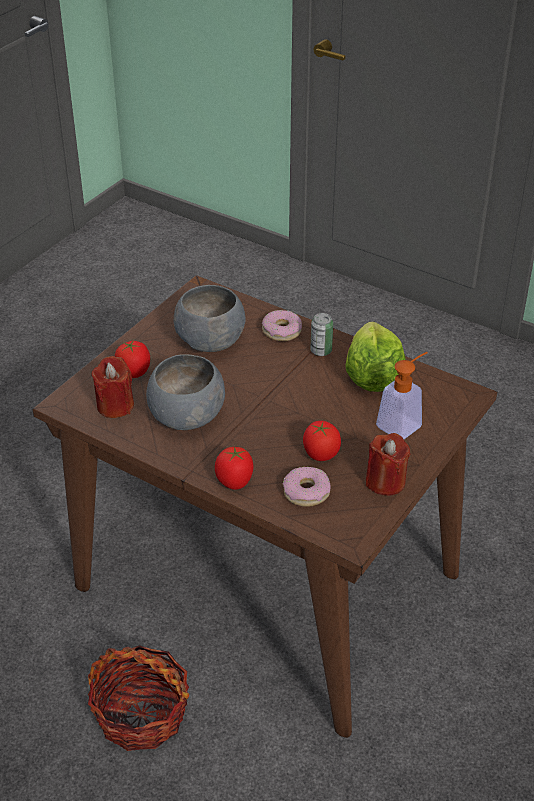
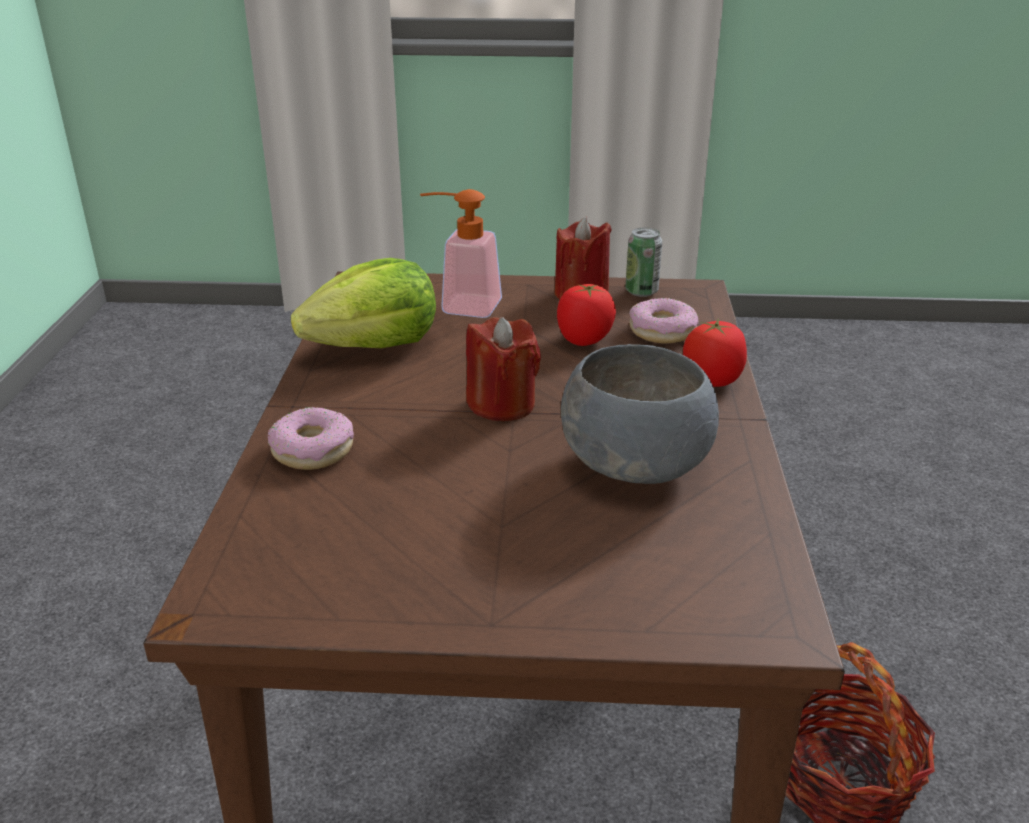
camera: 120 degrees left, 10 degrees down
(115, 406) = (703, 553): red candle -> red candle (501, 404)
(134, 372) = (588, 573): tomato -> none
(211, 340) = (403, 517): grey bowl -> none
(321, 351) = (345, 399): can -> can (641, 291)

